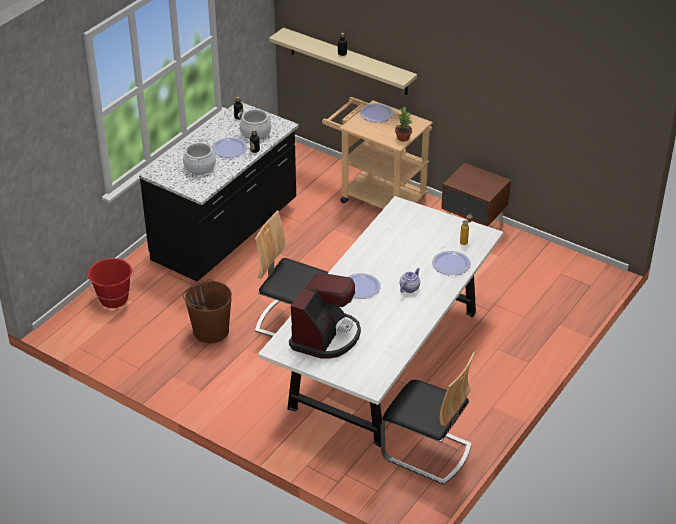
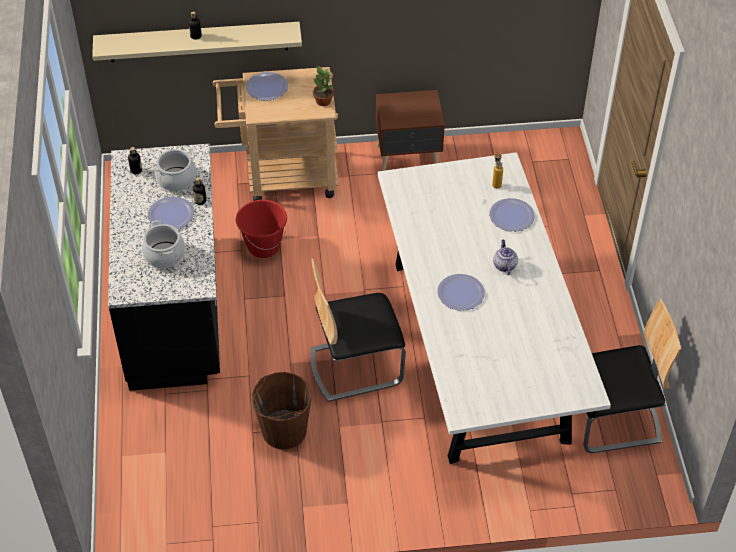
camera: 40 degrees left, 10 degrees up
(114, 299) = (142, 462): red bucket -> red bucket (263, 246)
(326, 336) = (490, 368): coffee machine -> none

